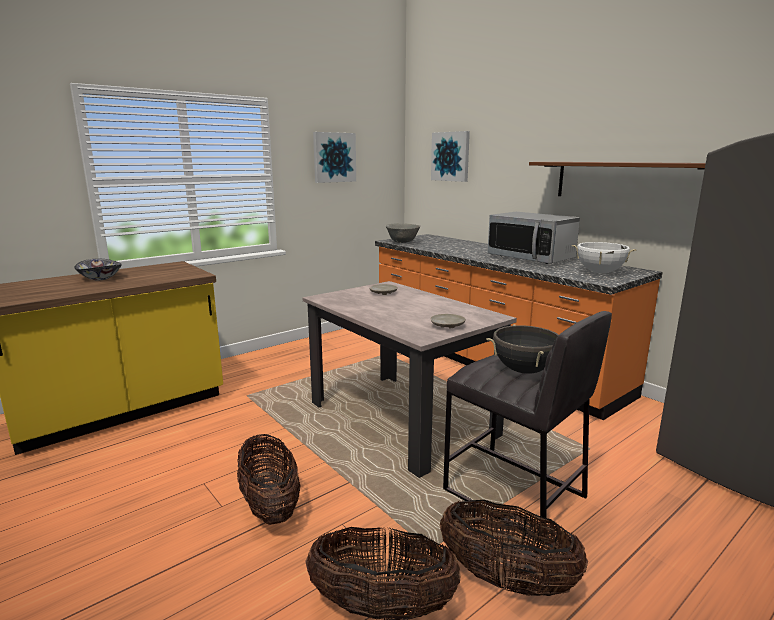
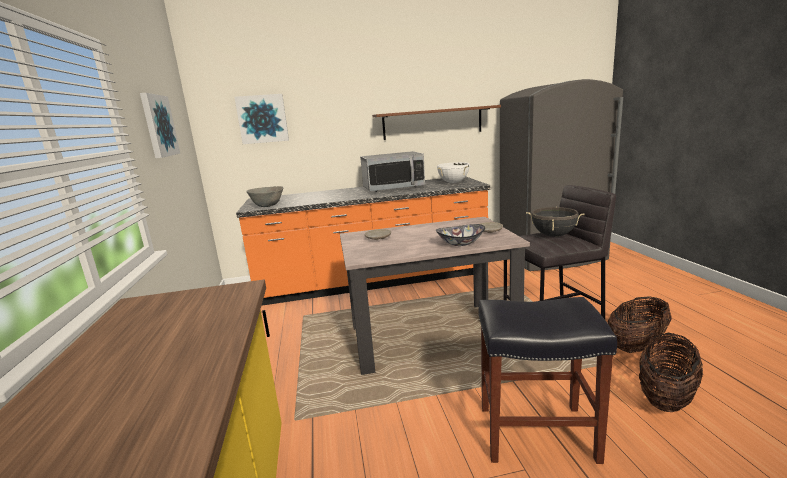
camera: 60 degrees left, 0 degrees up
(101, 278) = (121, 365): bowl -> bowl (460, 243)
(270, 506) = (535, 433): basket -> black stool

